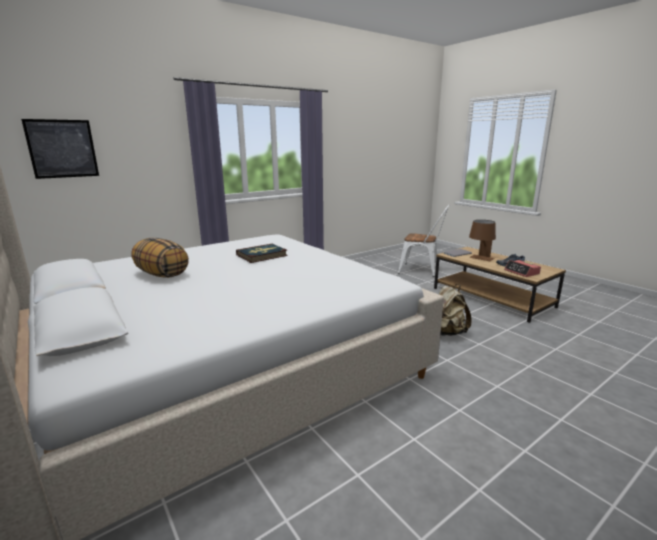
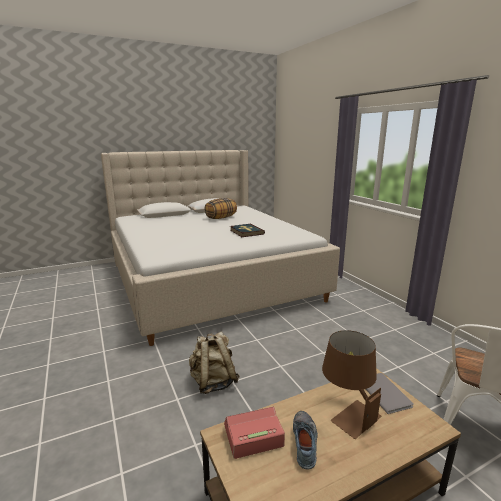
camera: 100 degrees right, 0 degrees up
(62, 149) = (296, 148): picture -> none

